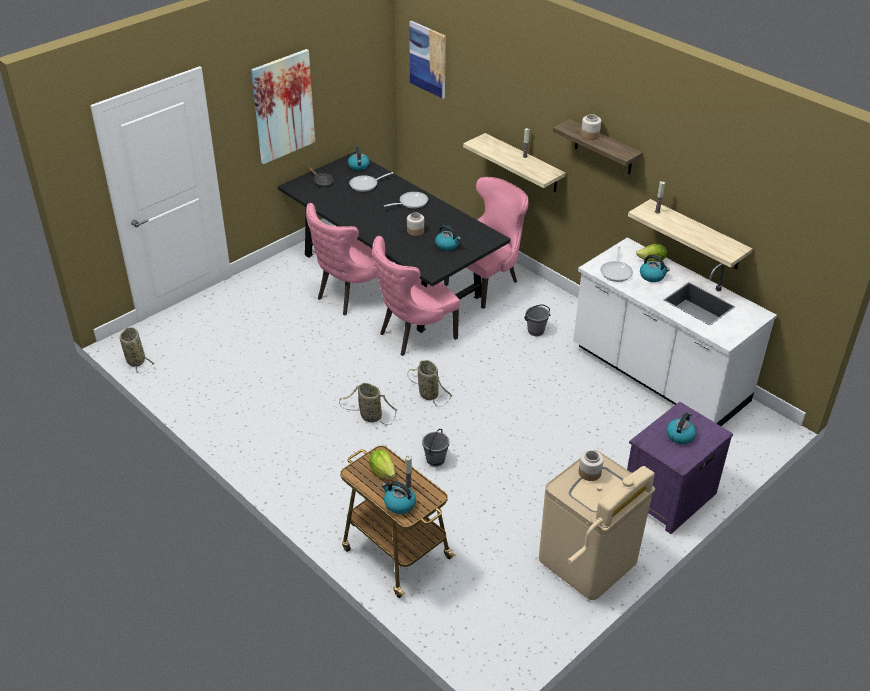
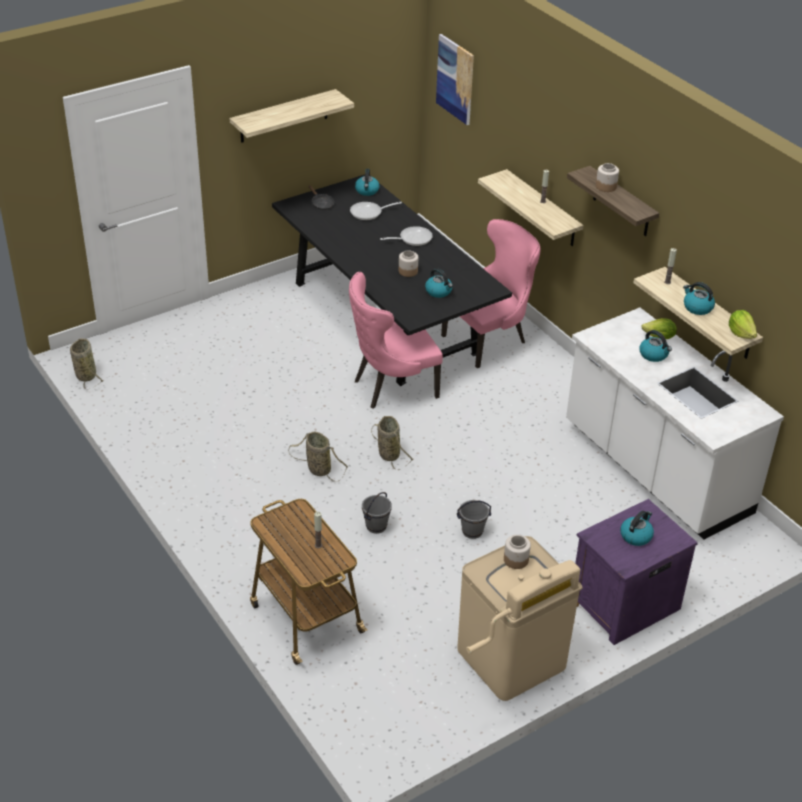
camera: 10 degrees right, 0 degrees up
(283, 106) = (284, 116): picture -> shelf
(350, 295) = (333, 334): pink chair -> none
(383, 471) = (295, 526): lettuce -> lettuce (741, 333)
(399, 504) = (302, 562): kettle -> kettle (697, 307)
(535, 331) = (529, 401): grey bucket -> grey bucket (472, 531)
(616, 271) = (614, 344): frying pan -> none

